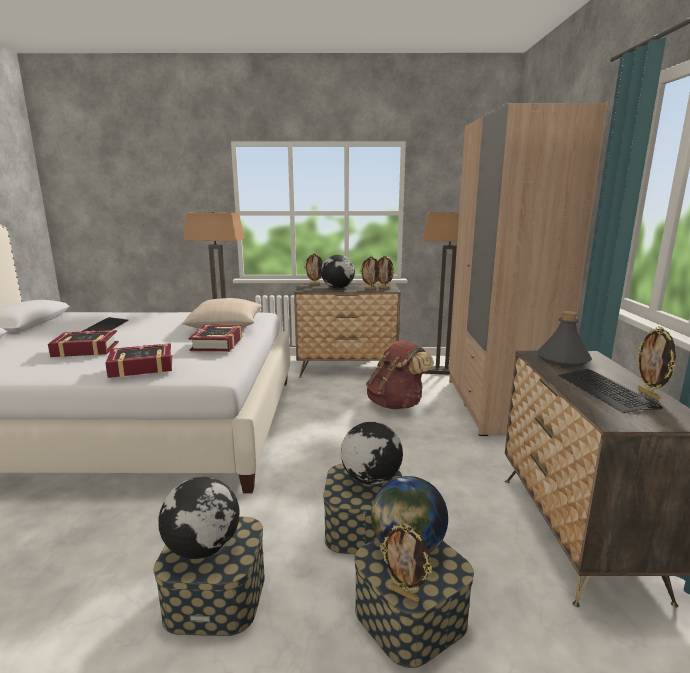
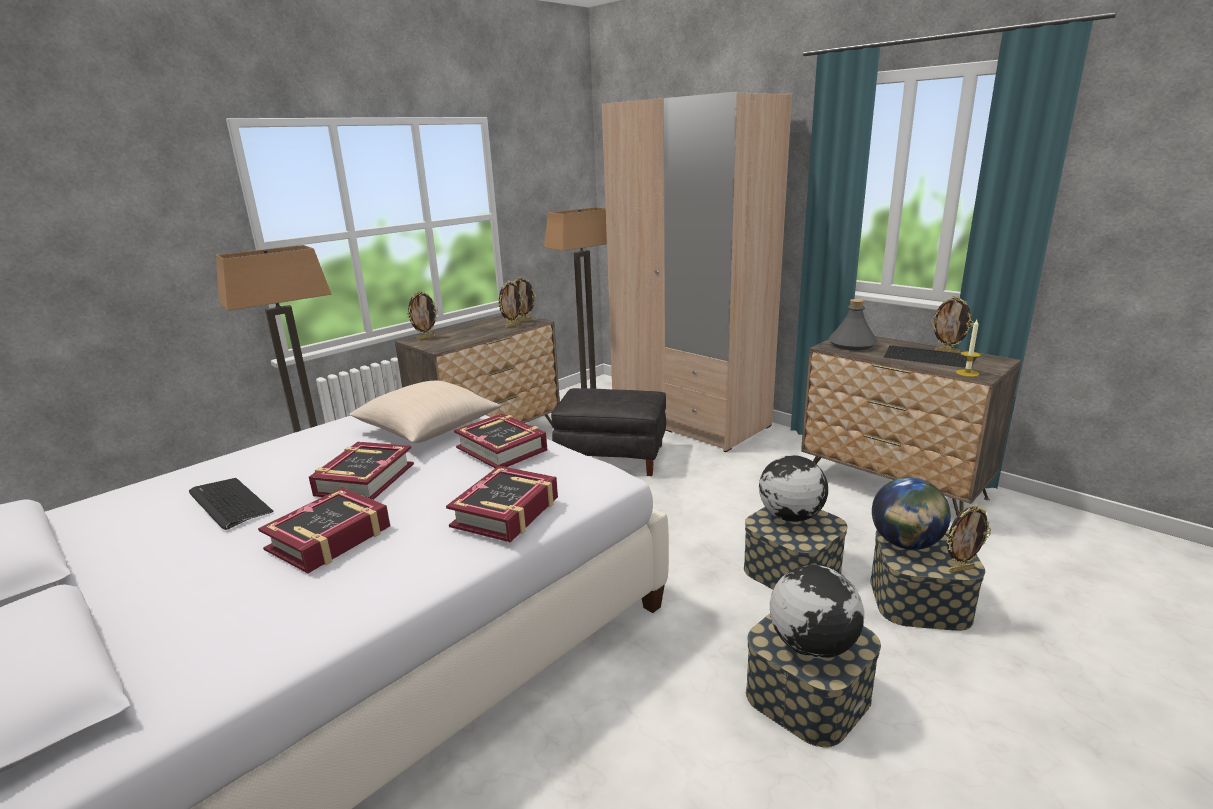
camera: 45 degrees left, 5 degrees up
(150, 335) = (364, 479): none -> book
(338, 288) = (471, 334): globe -> none
(396, 404) = (612, 457): brown backpack -> black ottoman
(604, 415) = (967, 373): none -> candle

